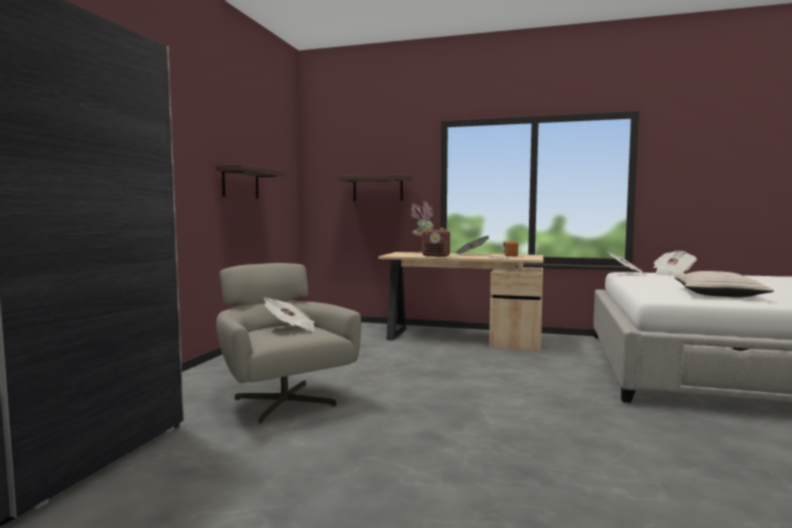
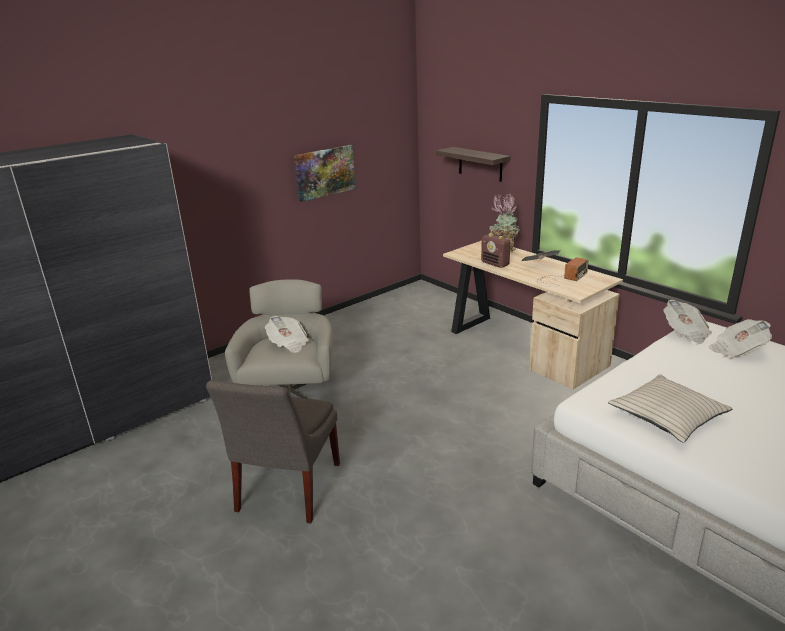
camera: 35 degrees right, 20 degrees up
(240, 183) = (324, 172): shelf -> picture
(412, 474) = (286, 490): none -> grey chair

